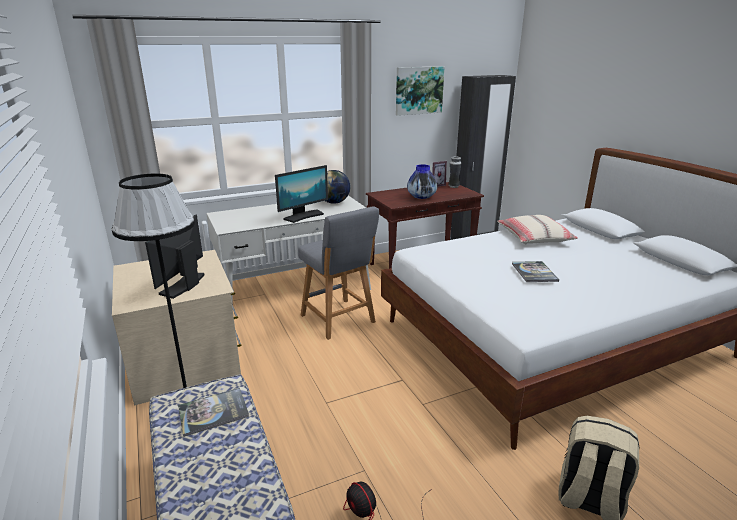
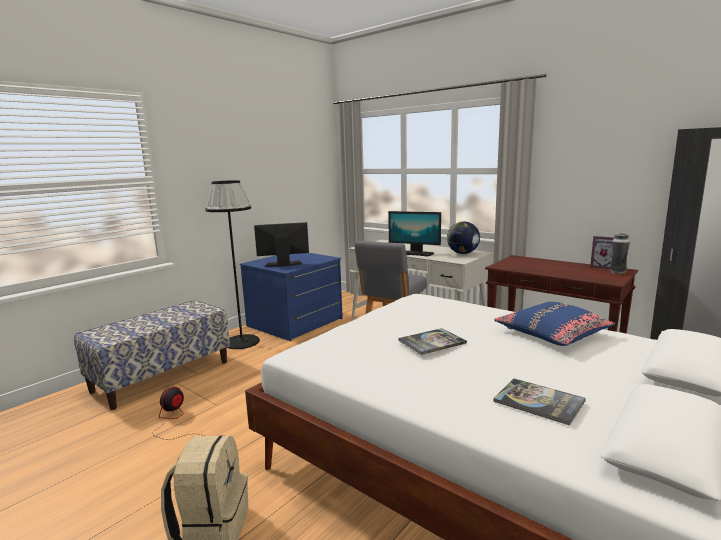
camera: 65 degrees right, 10 degrees down
(186, 360) = (296, 322): beige dresser -> blue dresser
(213, 412) = (185, 313): book -> book (539, 402)
(418, 90) = (606, 149): picture -> none
(421, 197) = (544, 269): vase -> none
(534, 238) = (552, 333): beige pillow -> blue pillow

